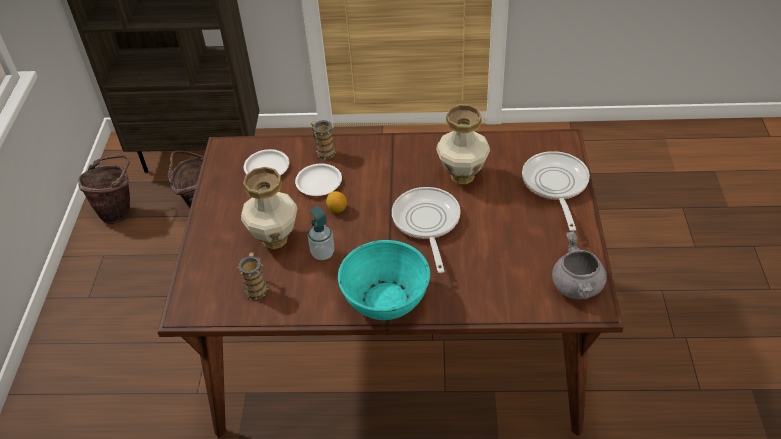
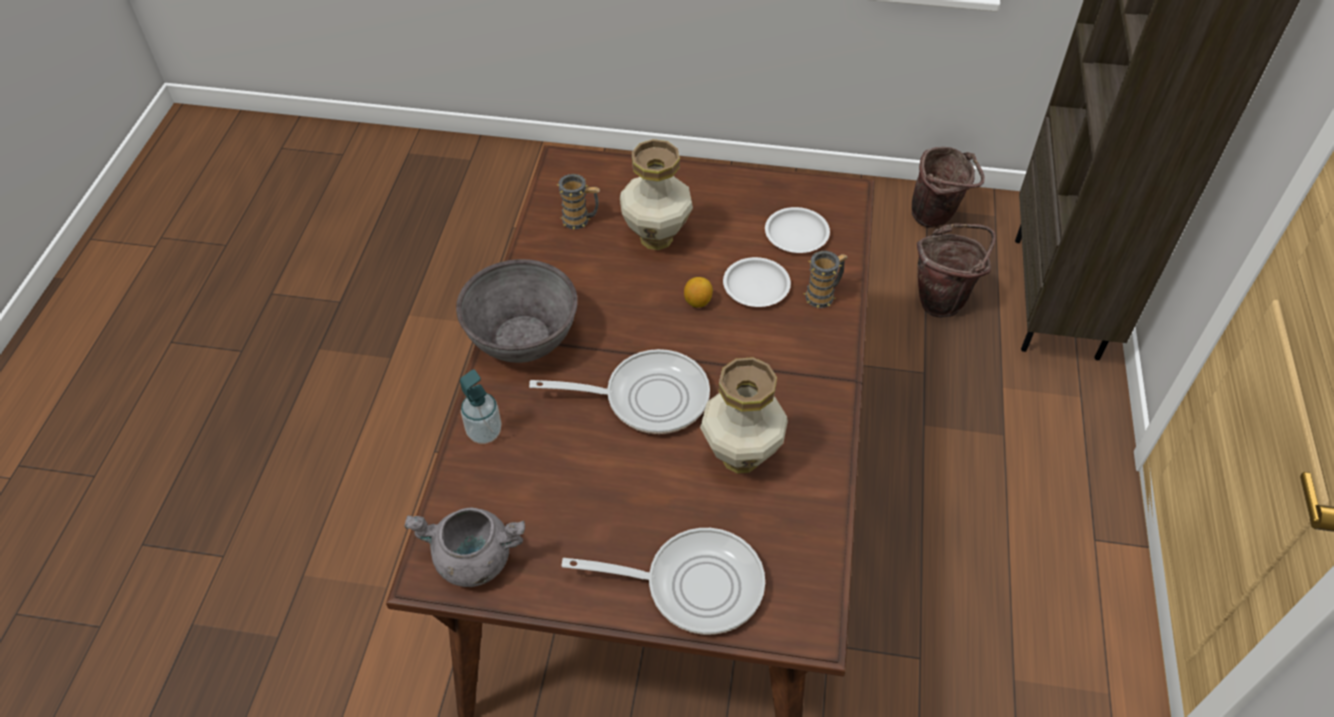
camera: 95 degrees right, 5 degrees up
(323, 253) = (619, 282): soap dispenser -> soap dispenser (484, 432)
(386, 299) = (522, 338): turquoise bowl -> grey bowl

